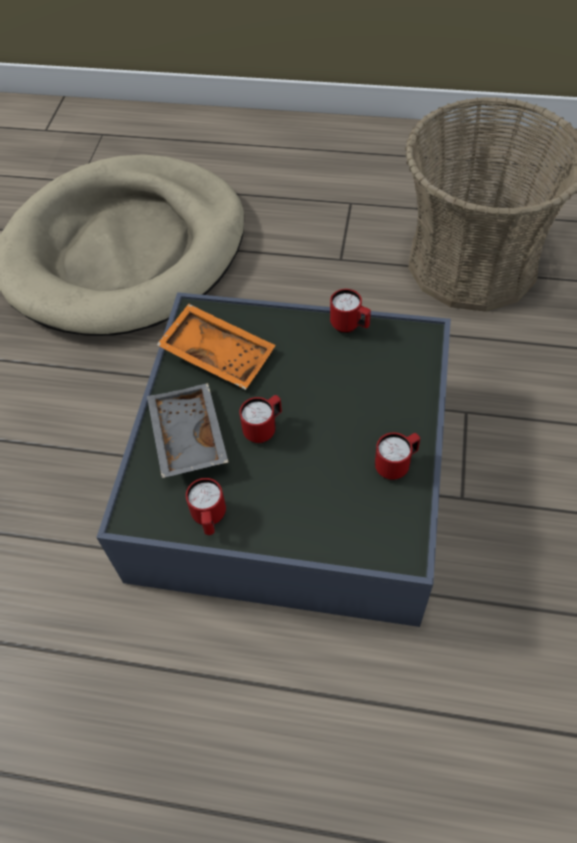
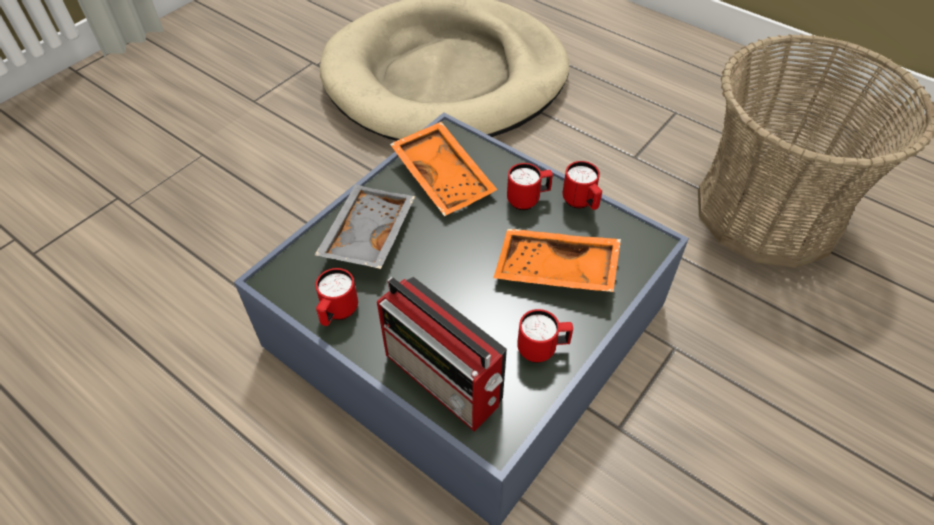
camera: 25 degrees right, 5 degrees down
(263, 429) = (439, 258): red mug -> red mug (528, 200)
(337, 529) = (445, 381): none -> radio
(365, 395) = (555, 271): none -> orange tray

